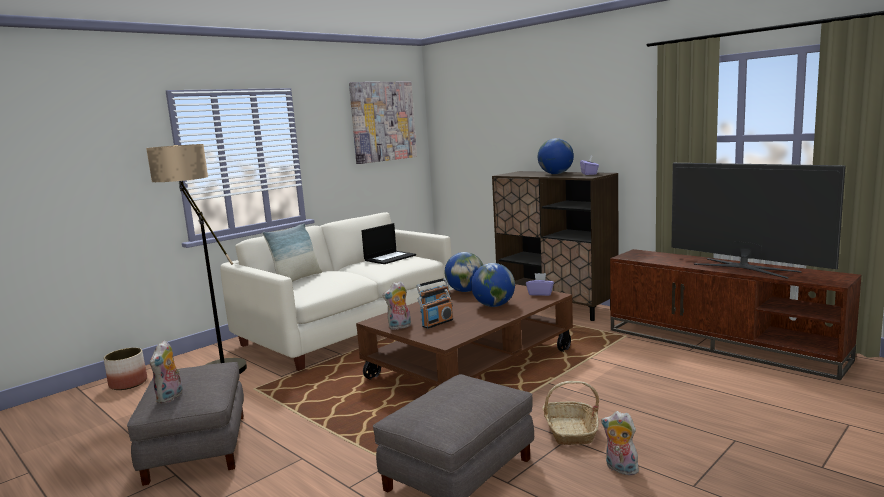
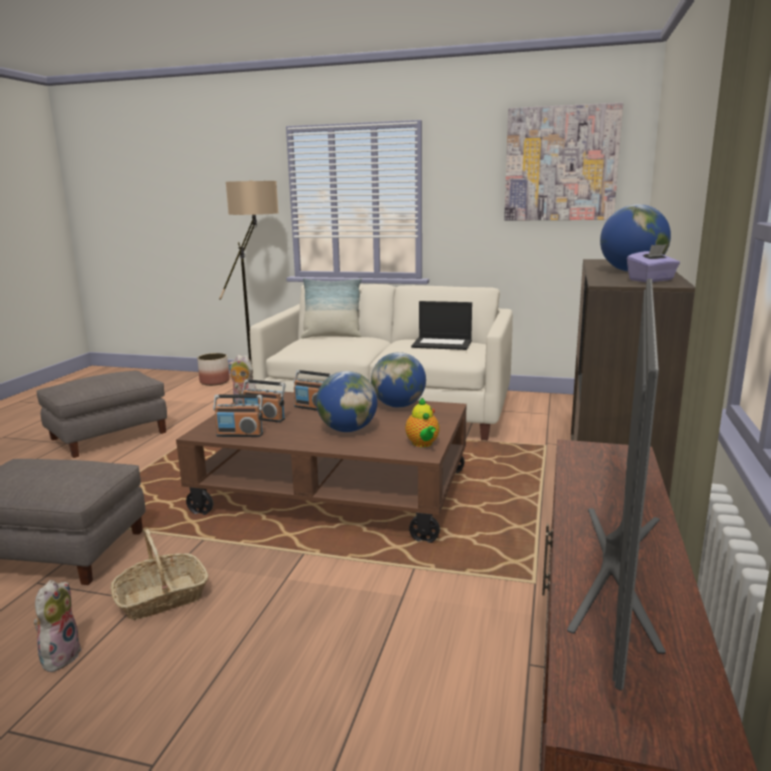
camera: 60 degrees right, 5 degrees up
(170, 397) = (67, 384): plush toy -> none
(463, 331) = (240, 434): none -> radio
(540, 293) = (423, 444): purple tissue box -> teapot

